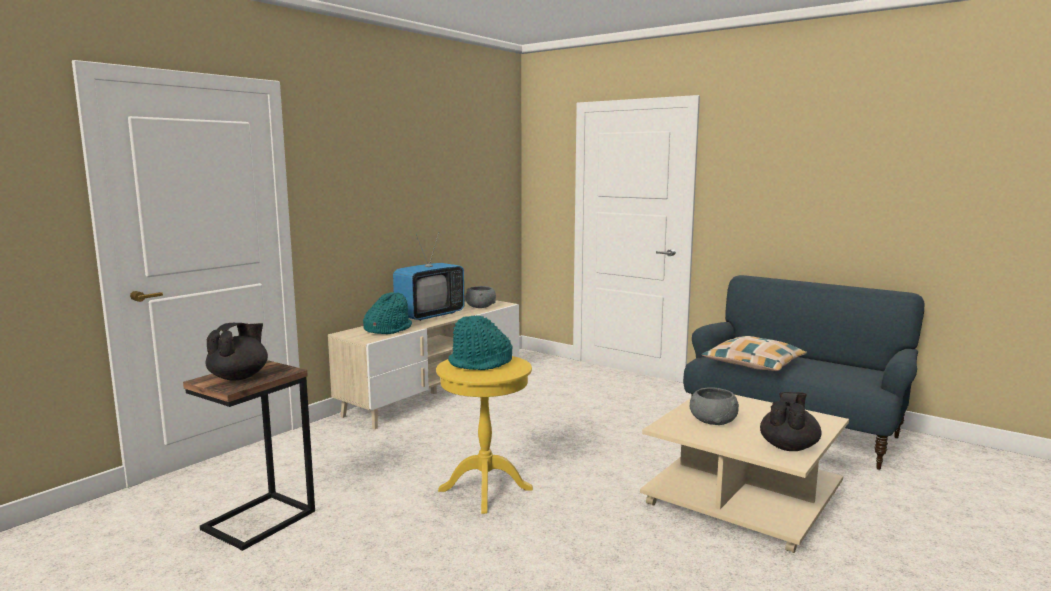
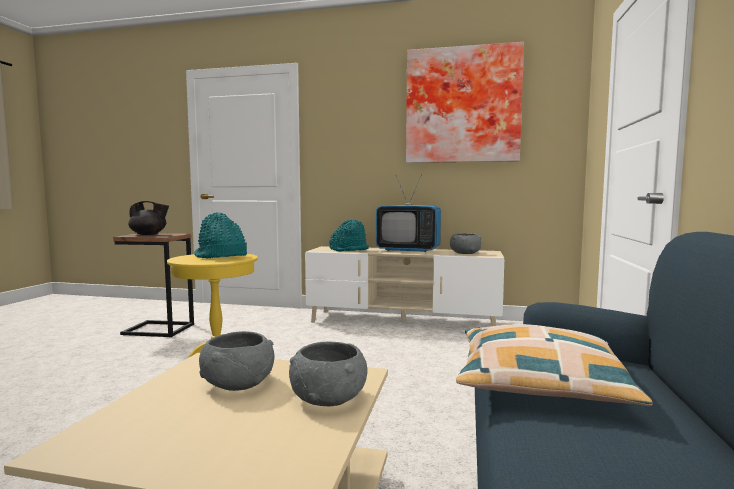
camera: 65 degrees right, 5 degrees down
(447, 155) = (462, 106): none -> picture
(744, 405) = (328, 398): none -> grey bowl
(788, 446) = (129, 444): black teapot -> none

